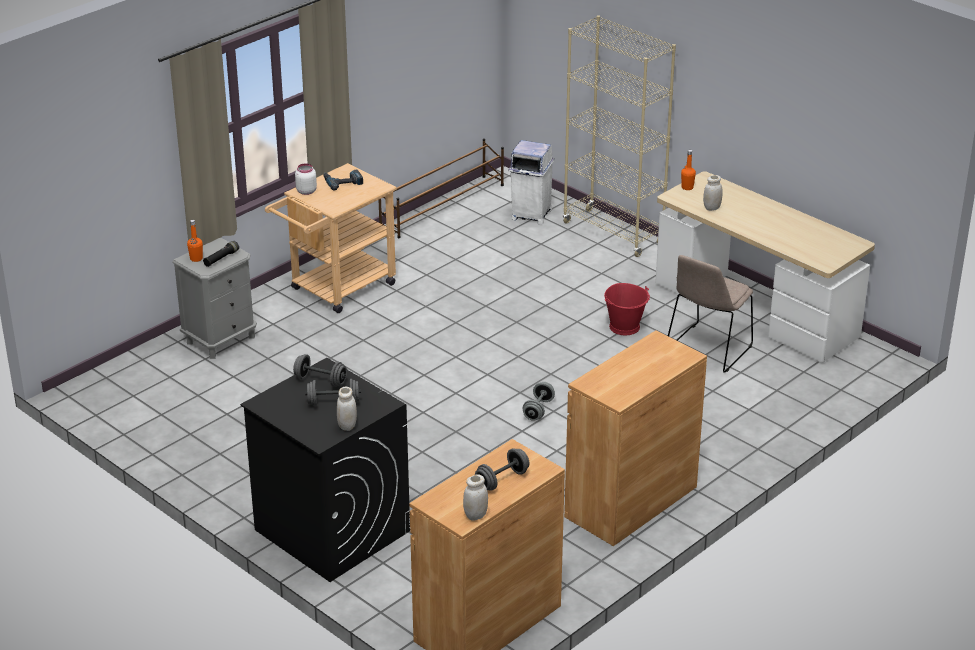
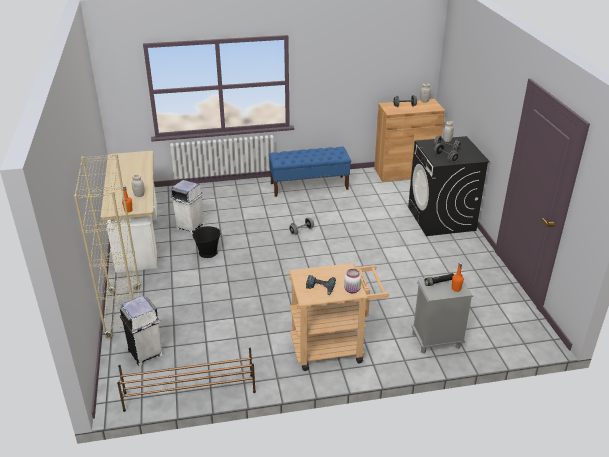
camera: 145 degrees left, 0 degrees up
(625, 327) = (208, 252): red bucket -> black bucket
(631, 502) = (309, 186): brown cabinet -> blue bench
(707, 350) = (190, 226): beige chair -> white trash can

